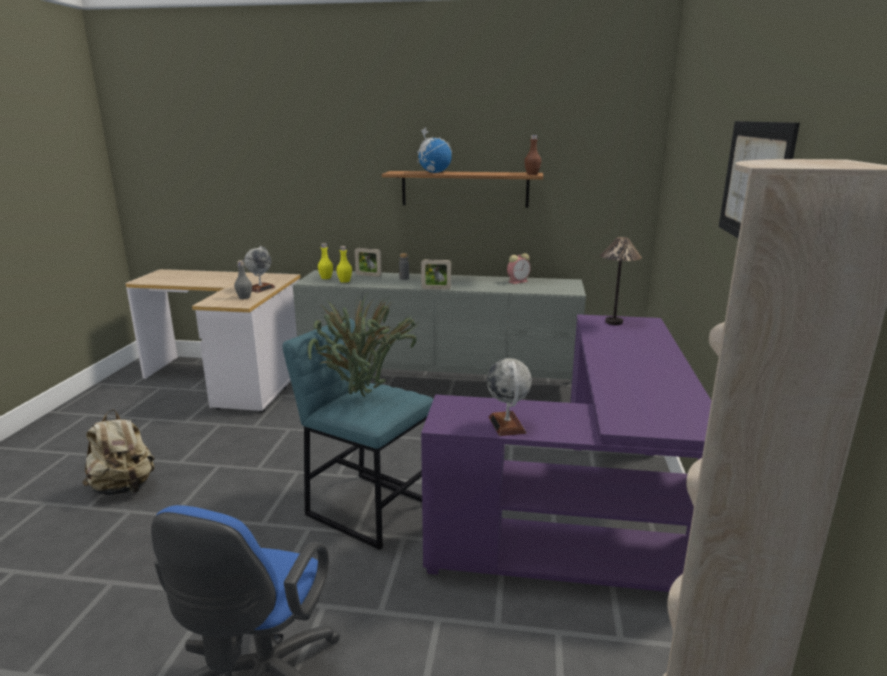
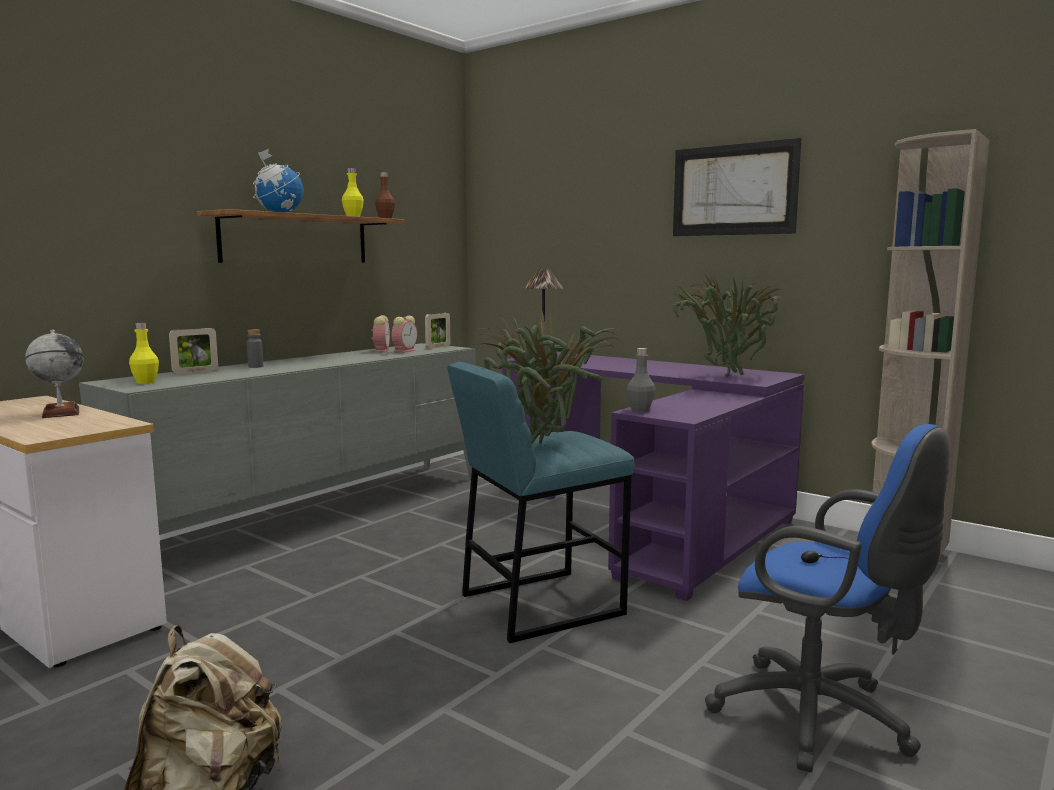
camera: 60 degrees left, 10 degrees down
(244, 297) = (84, 421): grey bottle -> grey bottle (640, 410)
(344, 281) = (191, 379): yellow bottle -> yellow bottle (353, 216)
(436, 288) = (333, 365): picture frame -> picture frame (438, 347)
(507, 425) = (707, 406): globe -> none
(528, 286) = (405, 351): none -> alarm clock
(645, 405) = (726, 375): none -> potted plant

